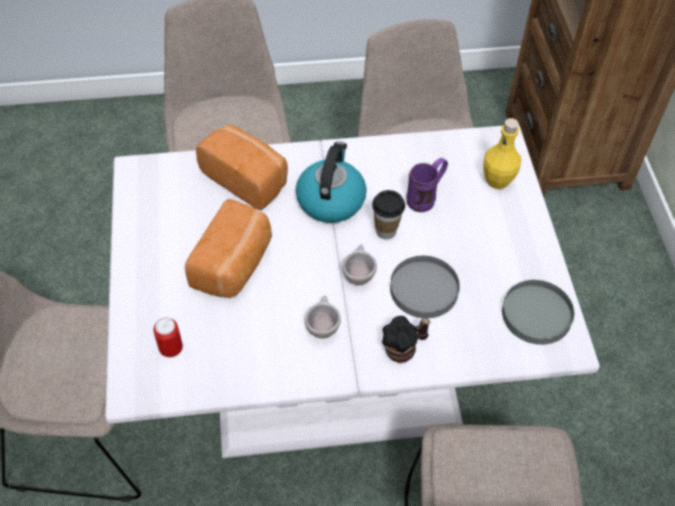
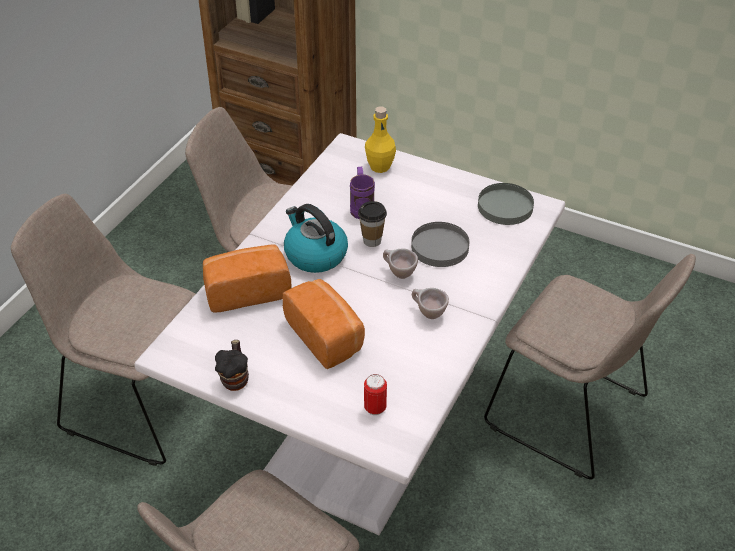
camera: 55 degrees left, 10 degrees down
(404, 349) = (481, 281): mug -> mug (235, 378)

